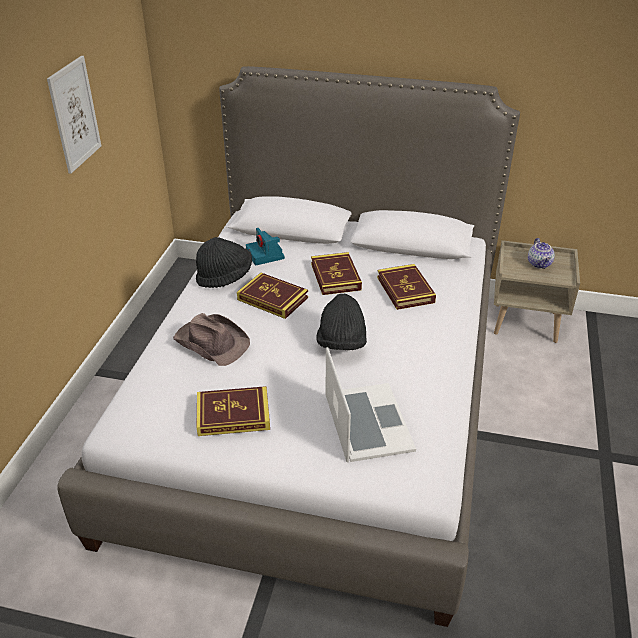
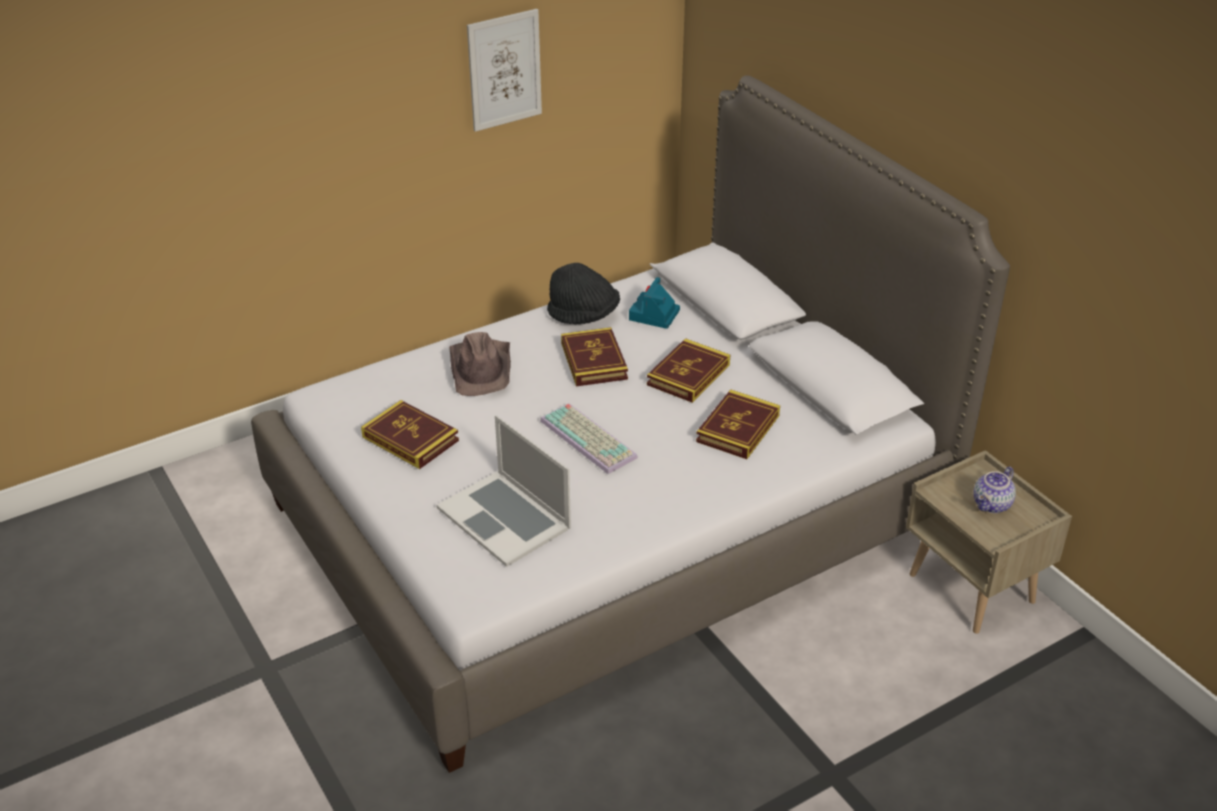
camera: 45 degrees right, 0 degrees up
(341, 343) = (590, 439): black hat -> keyboard
(367, 422) = (504, 517): laptop -> laptop turned 105 degrees clockwise

